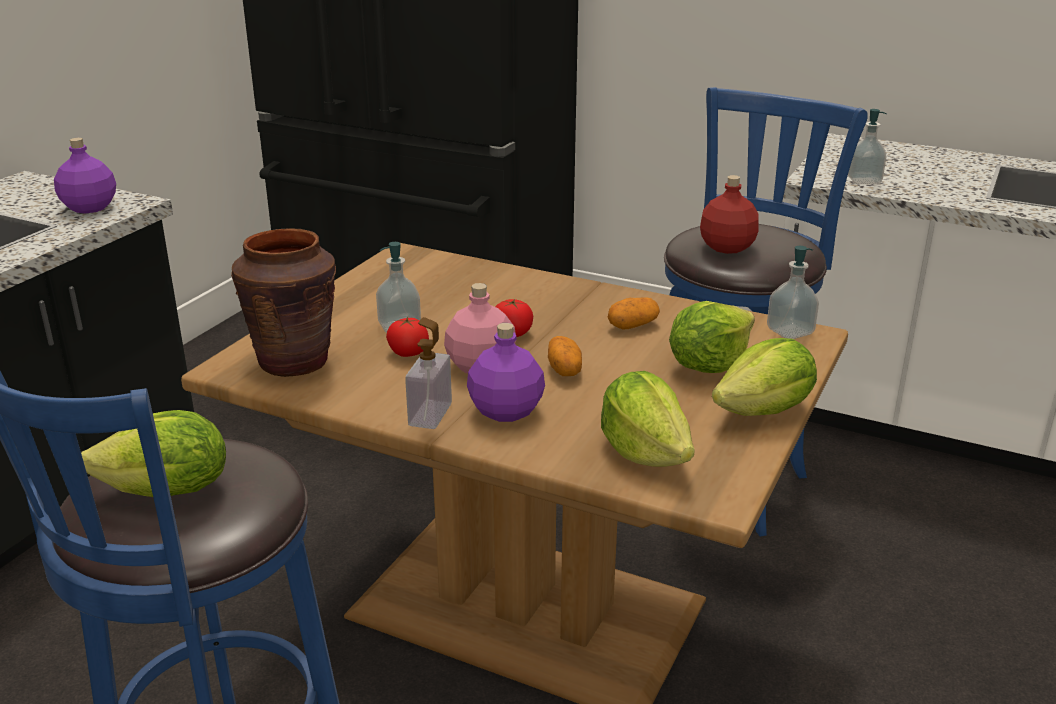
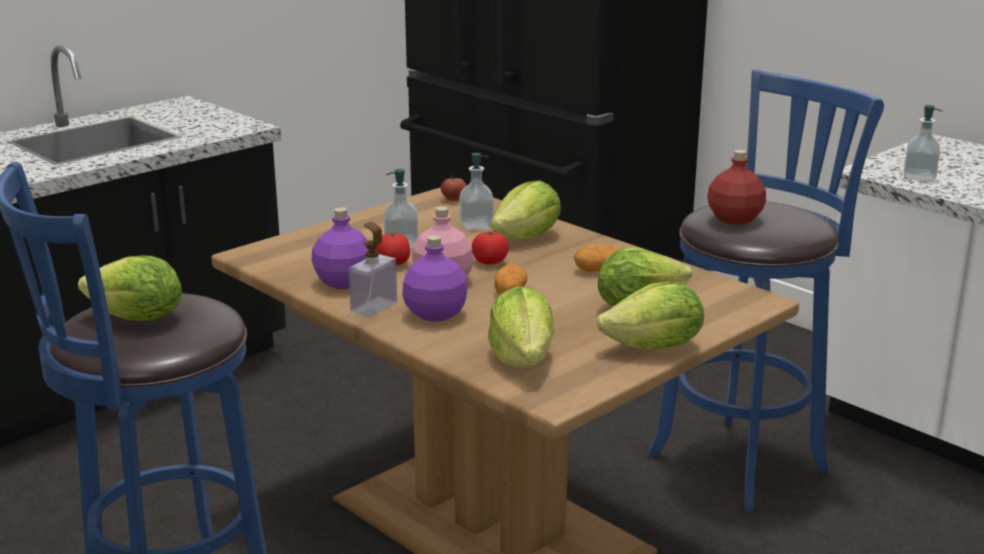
camera: 20 degrees right, 5 degrees down
(90, 207) = (215, 126): purple bottle -> purple bottle (344, 282)
(294, 362) = (300, 257): brown vase -> none
(413, 262) = (454, 200): none -> apple
(527, 296) = (527, 237): none -> lettuce
(790, 331) = (740, 294): soap dispenser -> soap dispenser (476, 226)

